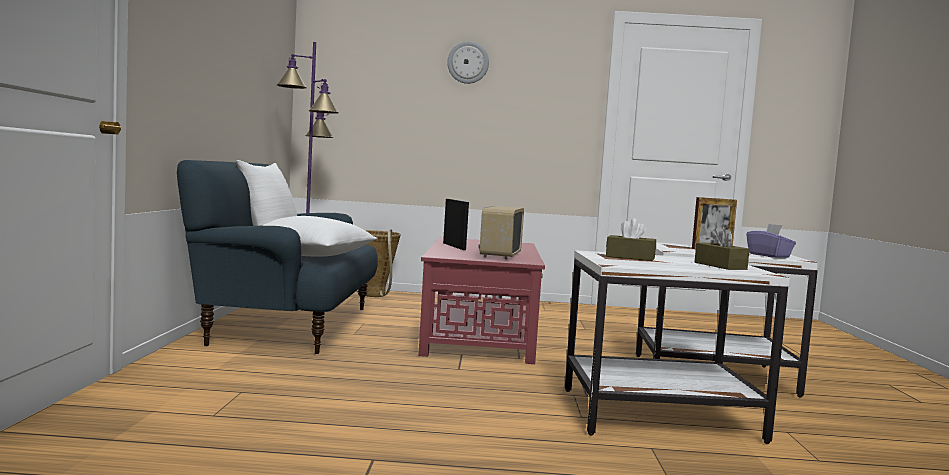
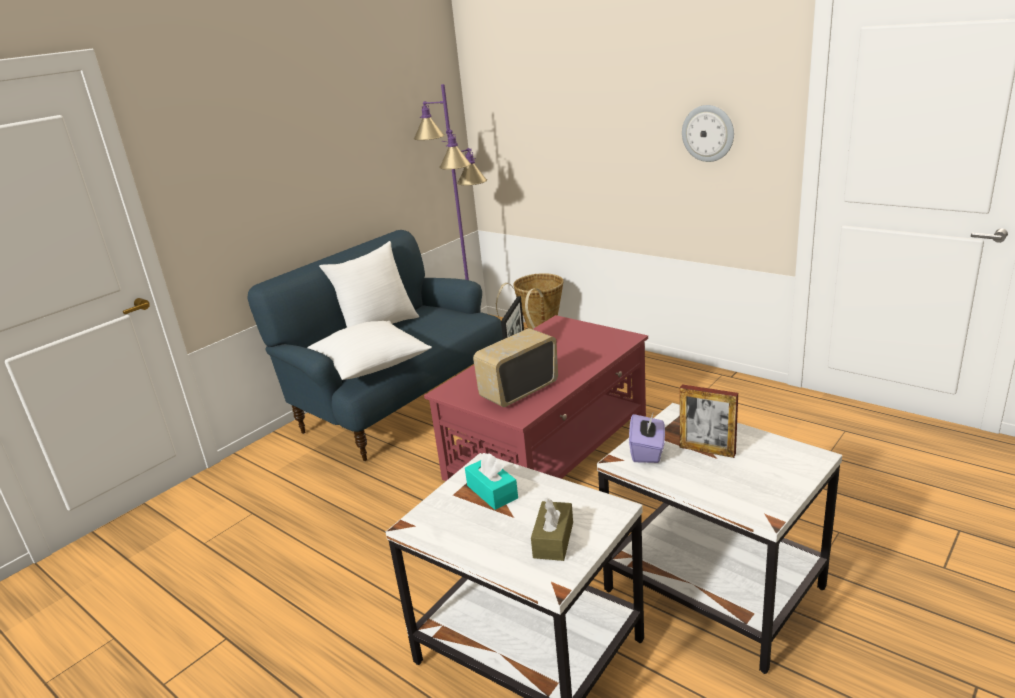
camera: 40 degrees right, 20 degrees up
(468, 62) = (625, 73): wall clock -> wall clock (708, 133)
(630, 257) = (492, 492): brown tissue box -> turquoise tissue box
(769, 256) = (752, 488): purple tissue box -> purple tissue box (647, 451)

